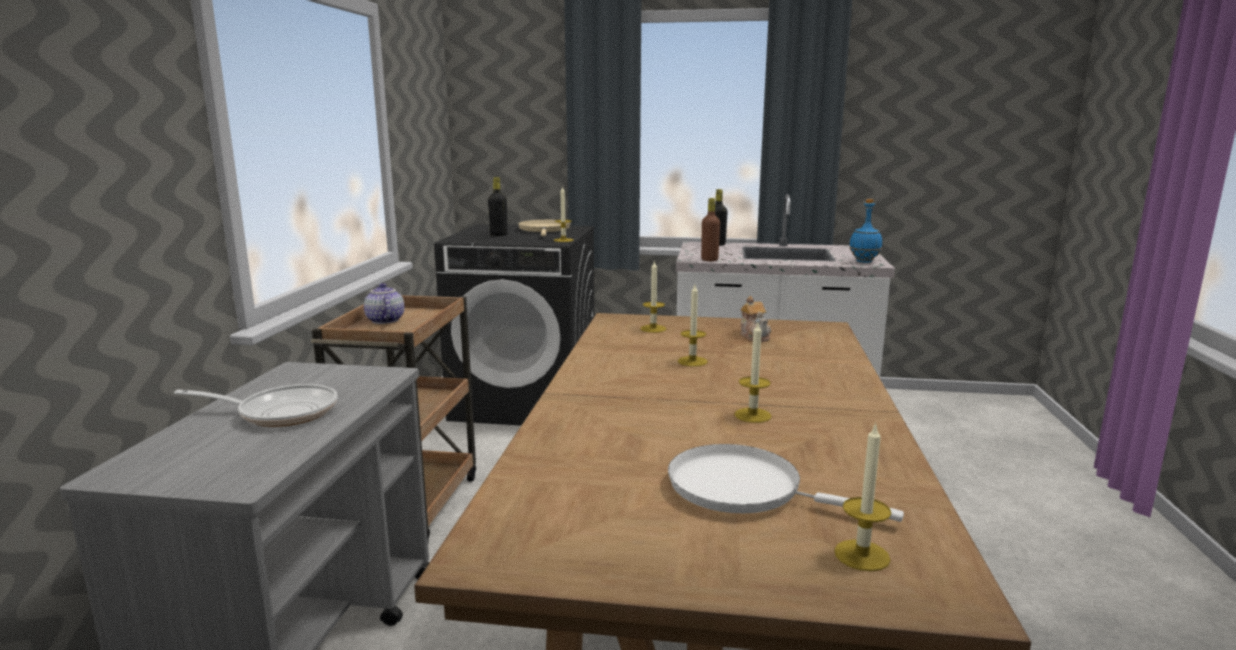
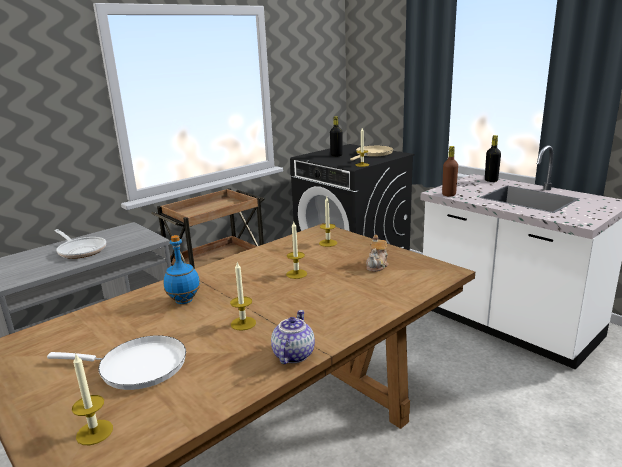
camera: 40 degrees right, 5 degrees up
(384, 320) = (209, 205): teapot -> teapot (292, 354)
(743, 489) = (137, 366): white frying pan -> white frying pan turned 120 degrees clockwise
(863, 261) = (578, 218): blue bottle -> blue bottle (184, 300)

